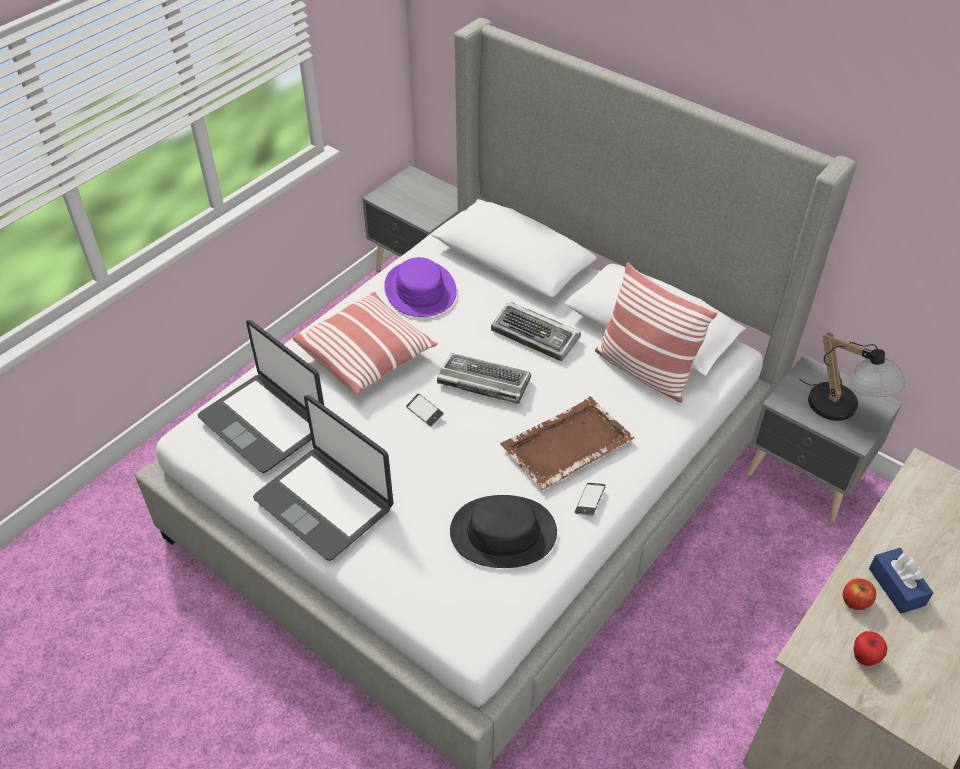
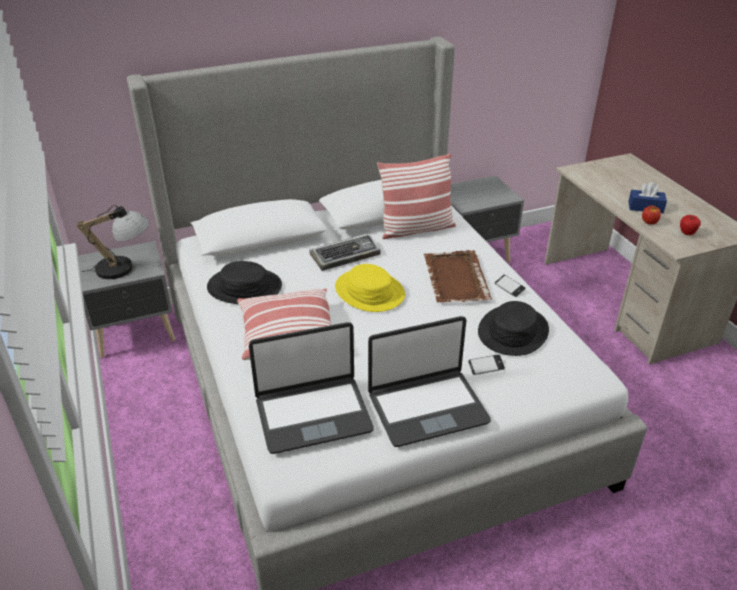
camera: 60 degrees left, 10 degrees down
(420, 290) = (244, 287): purple hat -> black hat
(424, 412) = (375, 327): phone -> phone (486, 367)
(482, 382) = (369, 292): keyboard -> yellow hat
(843, 411) = (488, 192): table lamp -> table lamp (125, 268)

